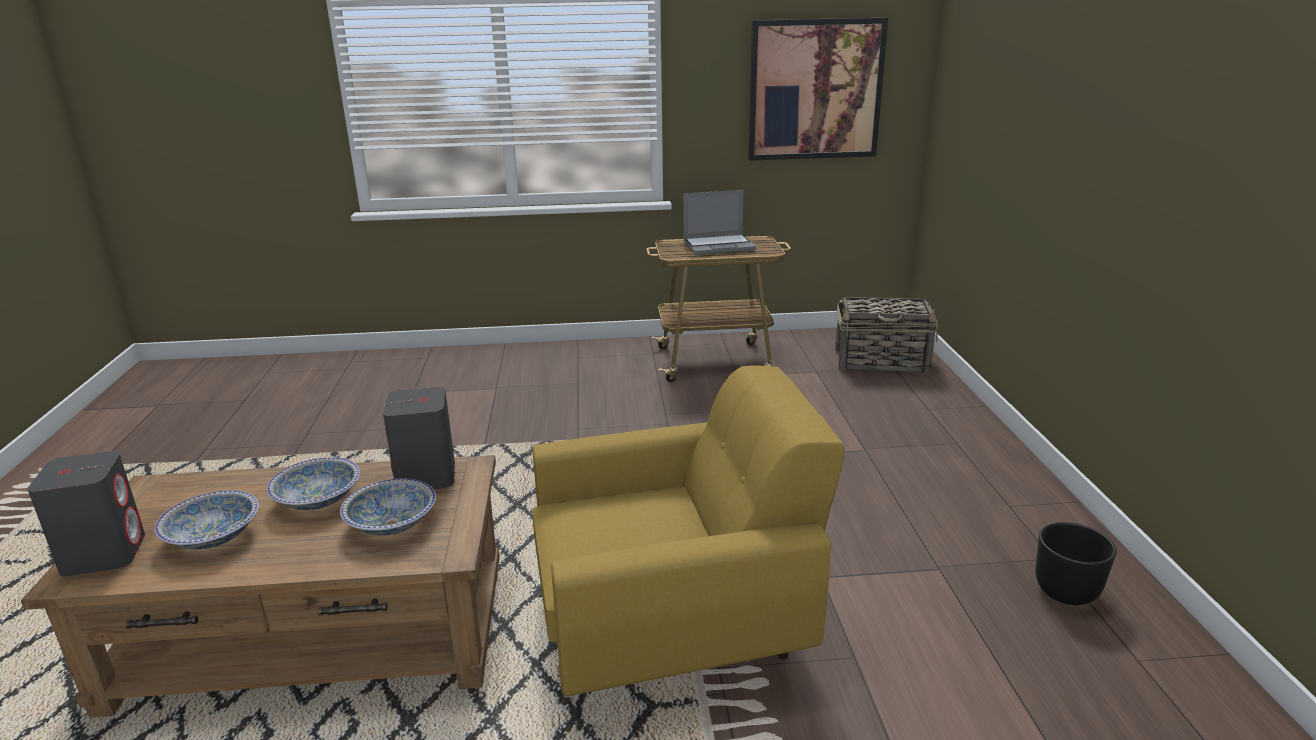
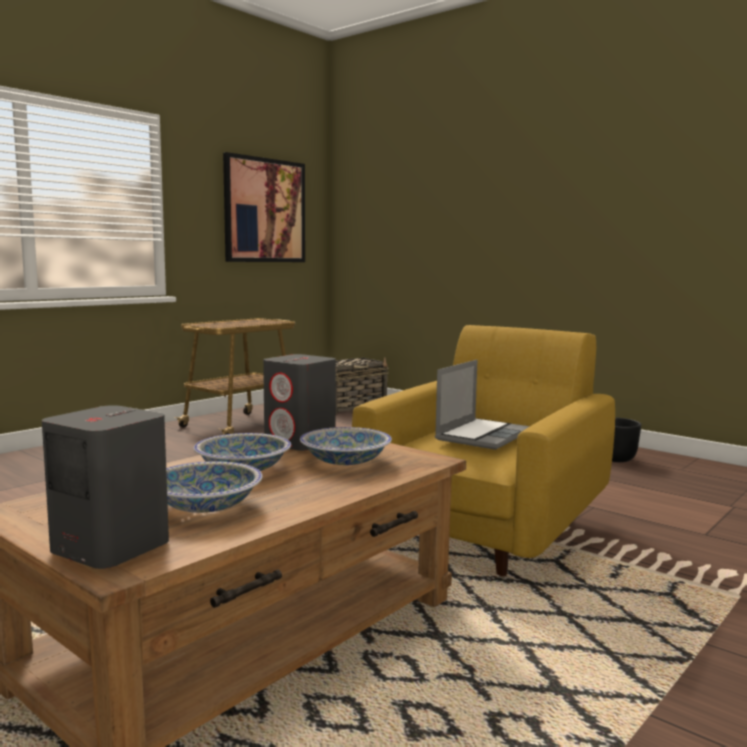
camera: 45 degrees left, 15 degrees down
(719, 246) = (238, 322): laptop -> laptop (482, 435)

